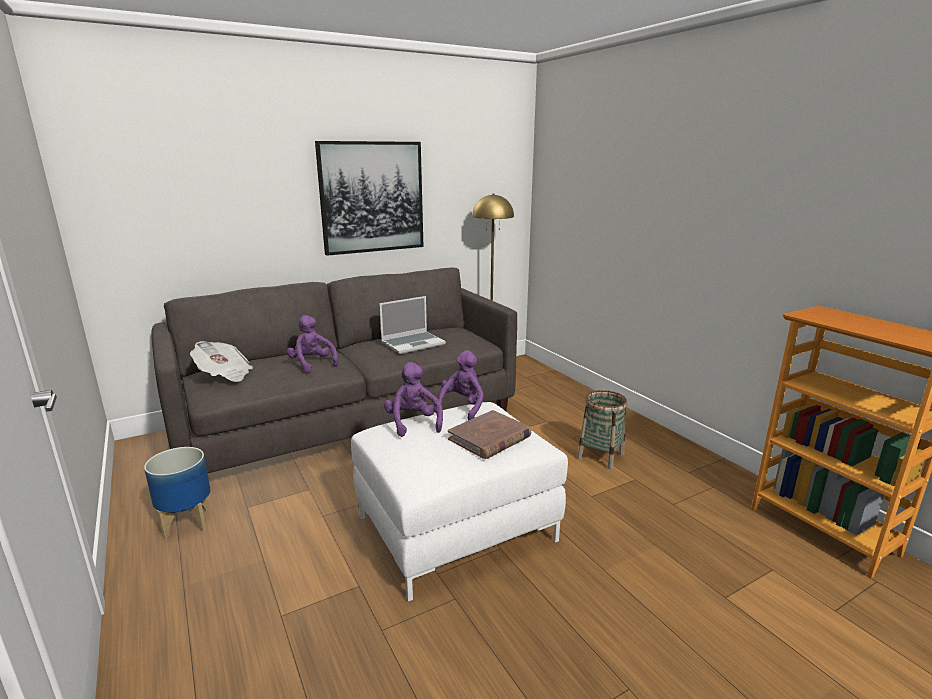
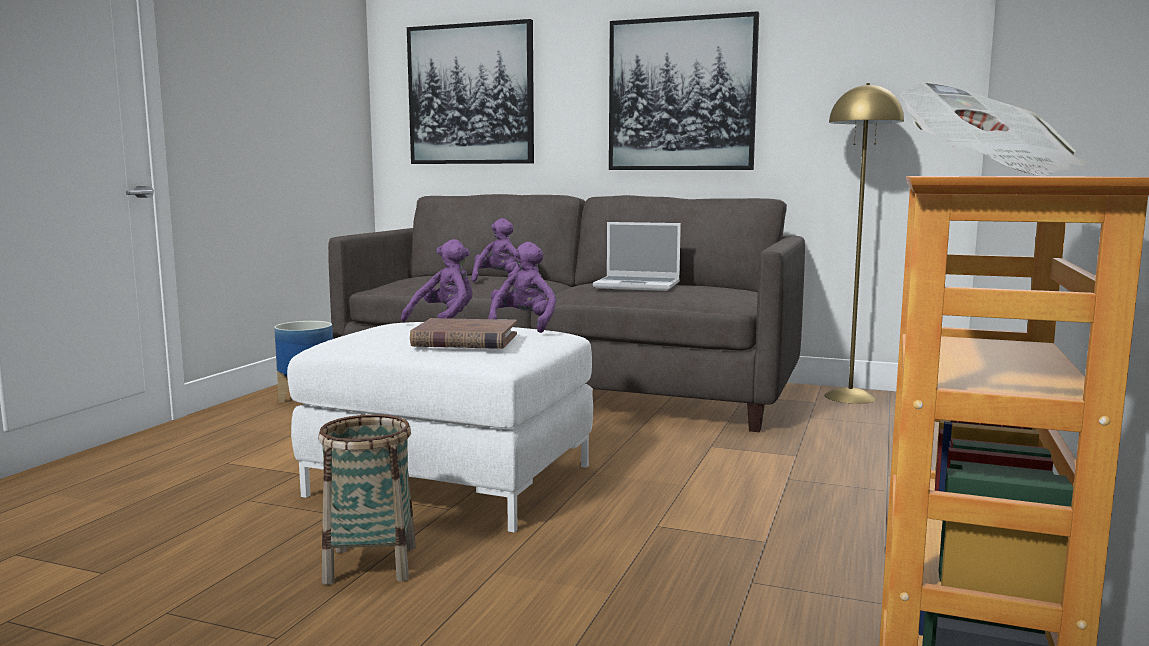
camera: 50 degrees right, 10 degrees down
(186, 199) = (471, 94): none -> picture
(224, 375) = (419, 275): newspaper -> newspaper (986, 175)
(462, 407) = (523, 325): purple plush toy -> purple plush toy turned 60 degrees counterclockwise
(601, 456) = (779, 506): basket -> basket (371, 564)

